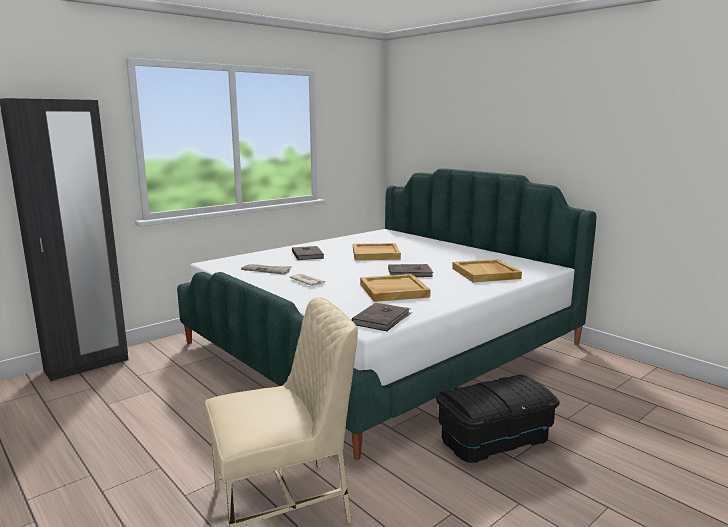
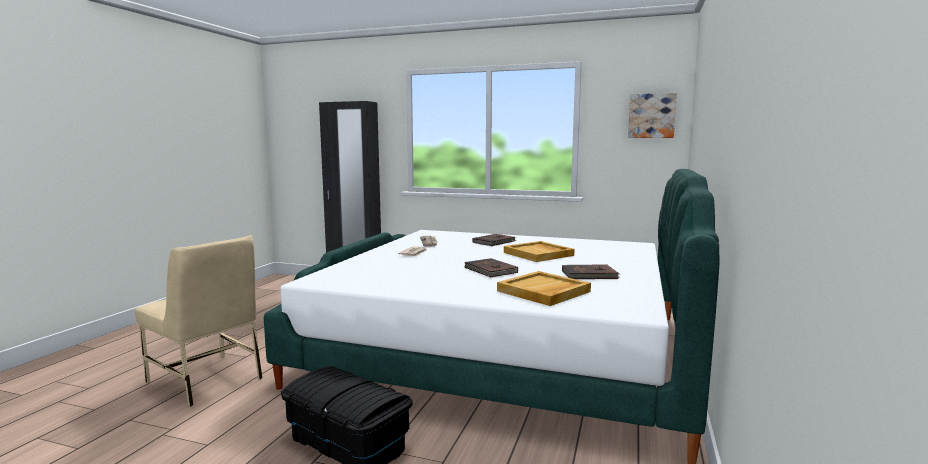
camera: 60 degrees right, 5 degrees down
(363, 123) = (651, 116): none -> picture
(382, 319) = (336, 281): brown book -> brown book (590, 275)
(393, 291) = (422, 273): beige tray -> none

